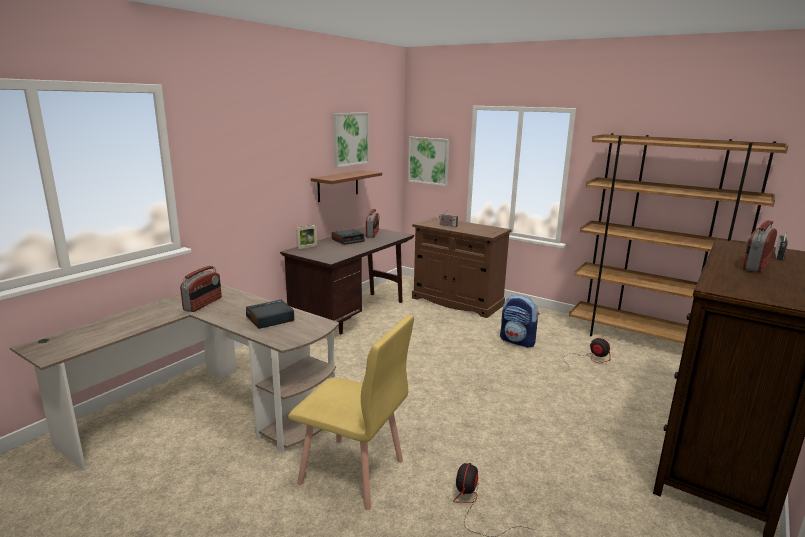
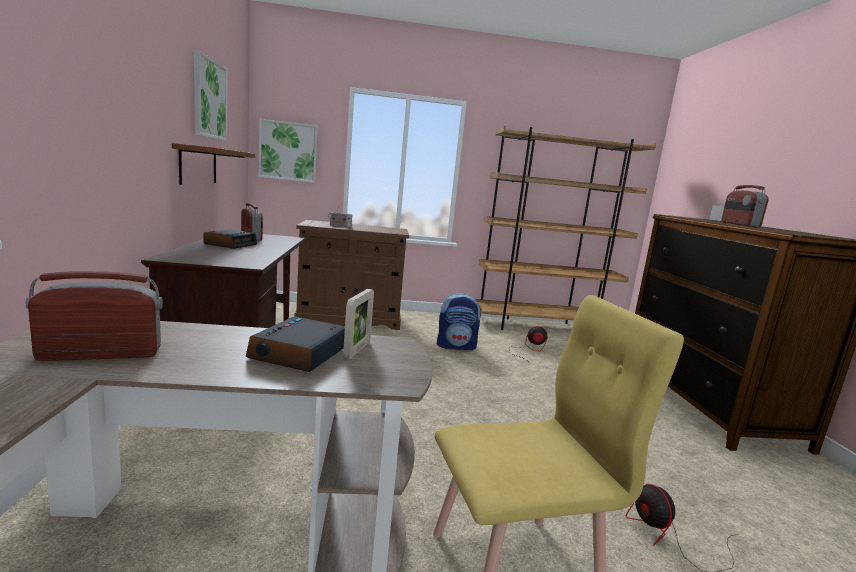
camera: 40 degrees left, 5 degrees down
(203, 304) = (101, 354): radio -> radio turned 90 degrees counterclockwise
(307, 247) = (180, 253): picture frame -> picture frame (357, 349)

